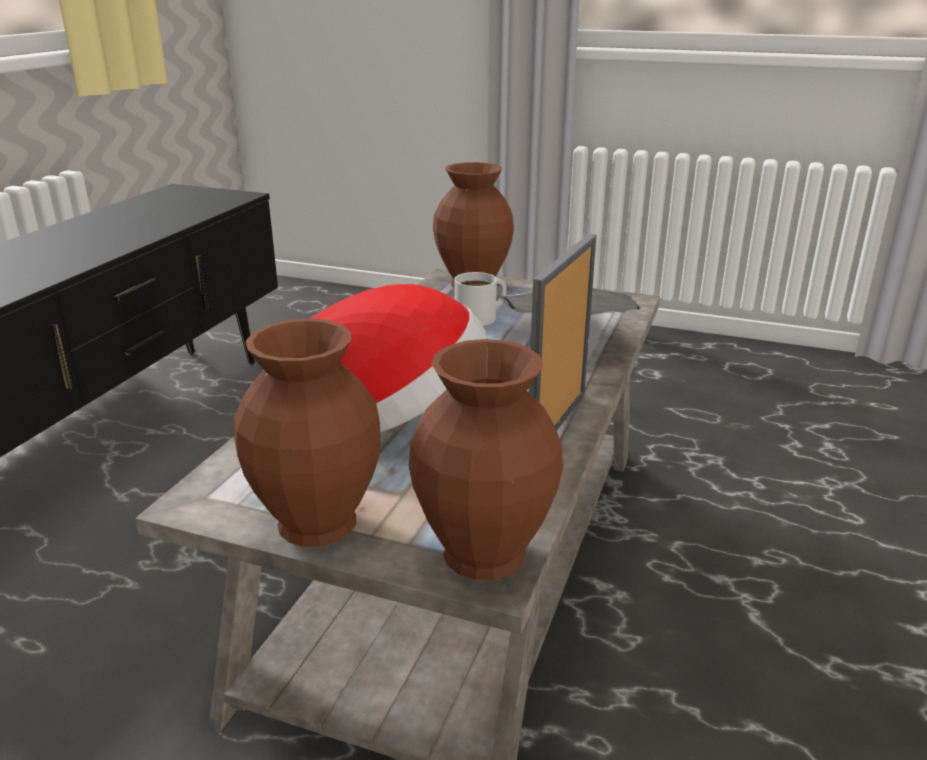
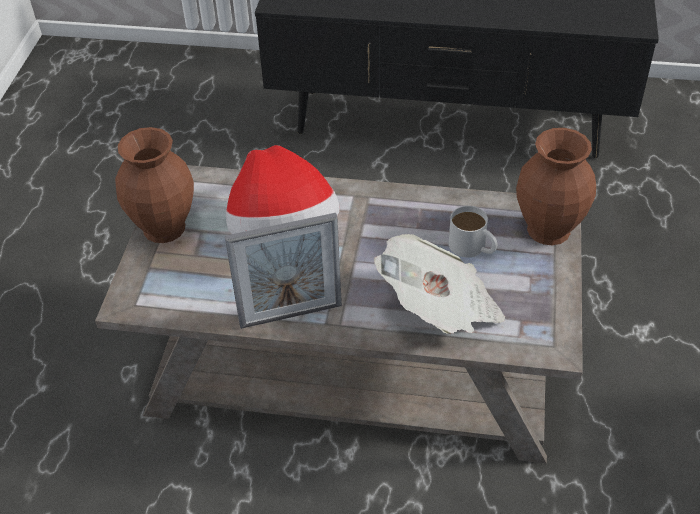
camera: 80 degrees right, 20 degrees up
(484, 550) = (145, 298): brown vase -> none
(556, 424) = (291, 315): picture frame -> picture frame turned 150 degrees clockwise

